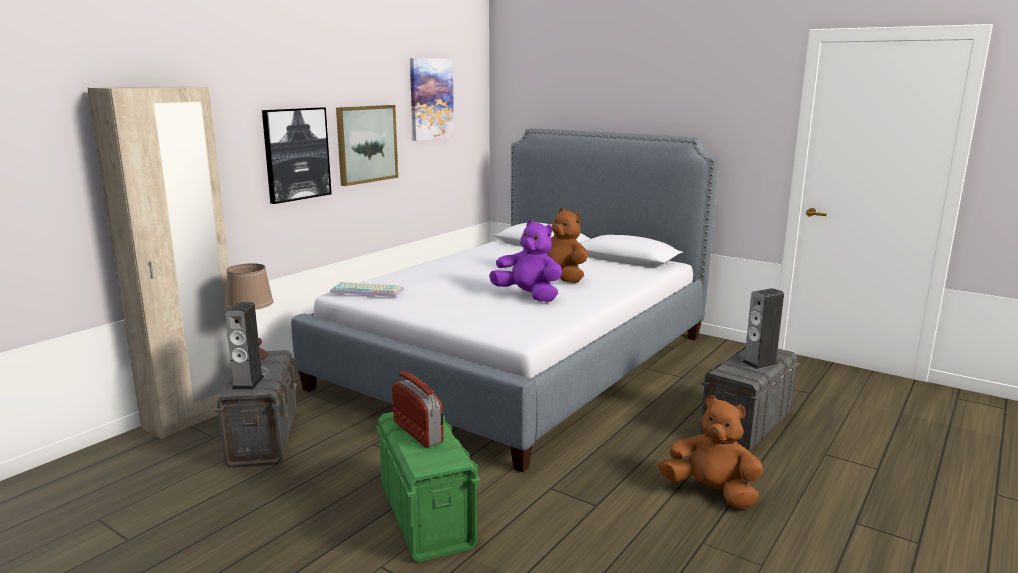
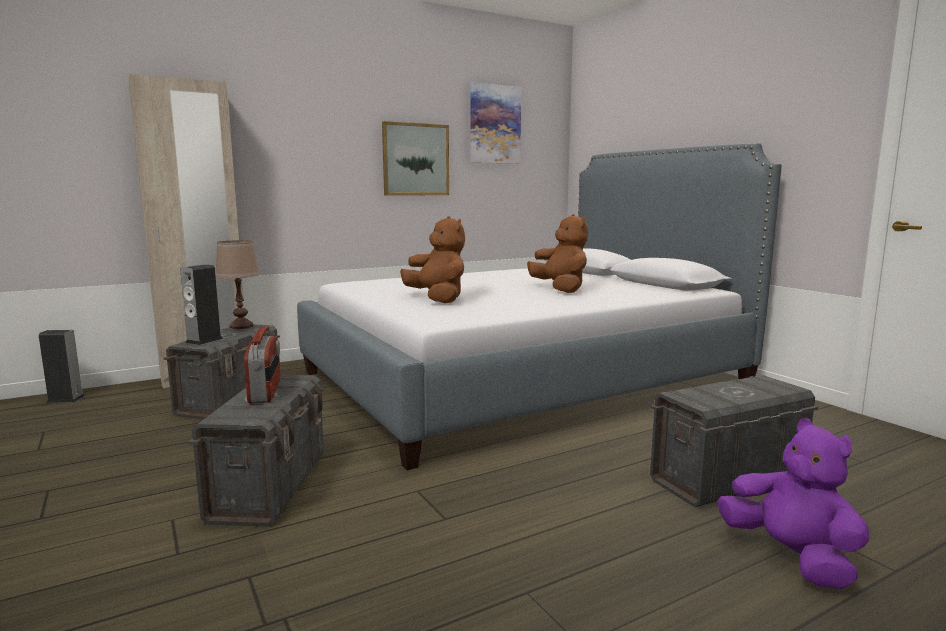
camera: 25 degrees right, 5 degrees down
(296, 154) = (336, 160): picture -> none
(368, 290) = (362, 282): keyboard -> none
(426, 515) = (270, 486): green storage box -> grey storage box
(528, 296) = (503, 297): purple plush toy -> purple plush toy (790, 557)
(711, 492) = (601, 539): brown plush toy -> brown plush toy (437, 299)
(760, 363) = (744, 393): speaker -> speaker (66, 399)

